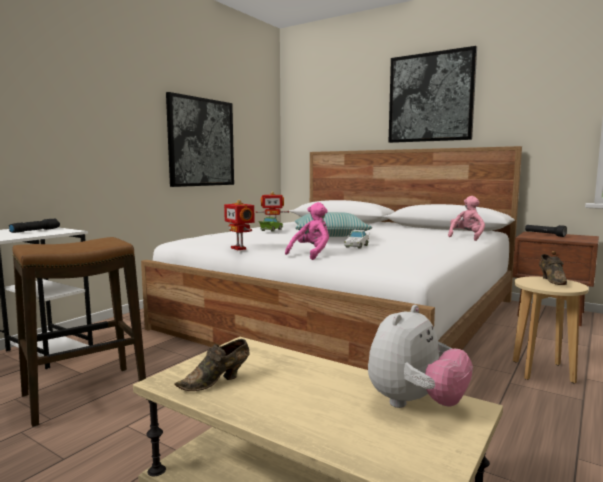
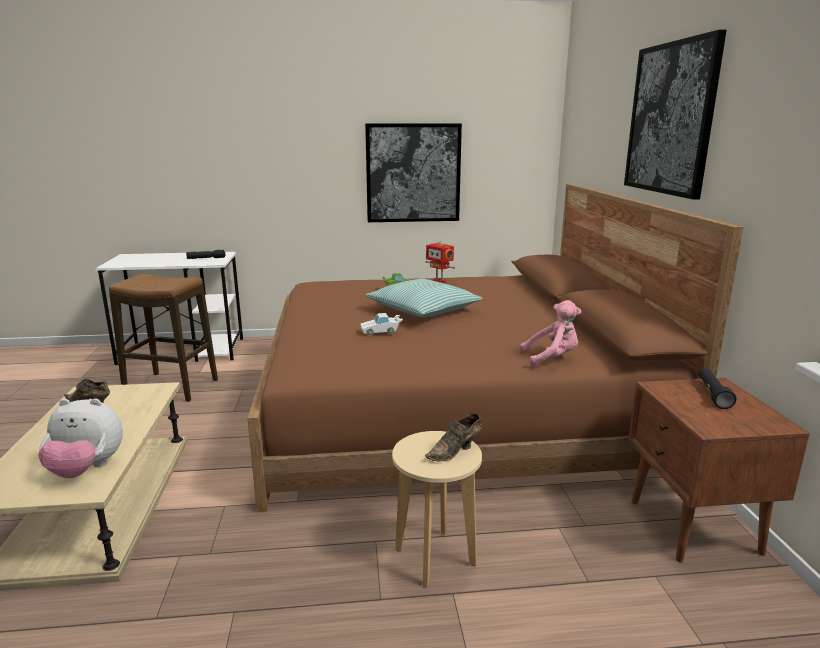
camera: 50 degrees right, 10 degrees up
(239, 248) = (296, 306): toy robot -> none
(312, 254) = (312, 329): pink plush toy -> none
(346, 314) = (451, 404): white bed -> brown bed

